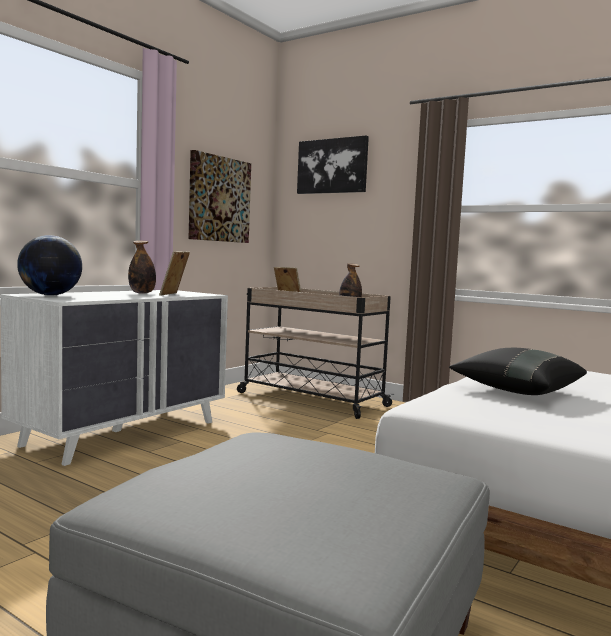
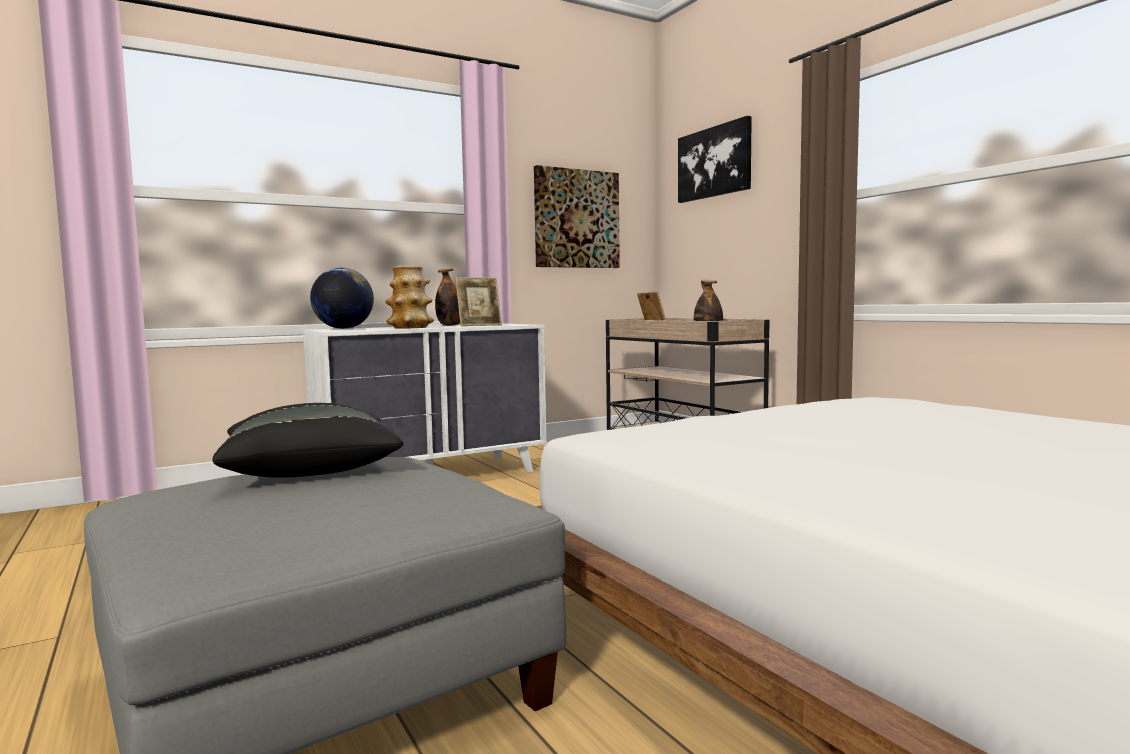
camera: 25 degrees right, 0 degrees up
(120, 296) = (410, 327): none -> vase
(174, 294) = (479, 325): picture frame -> picture frame turned 150 degrees counterclockwise
(516, 390) = (773, 423): black pillow -> black pillow (310, 470)

